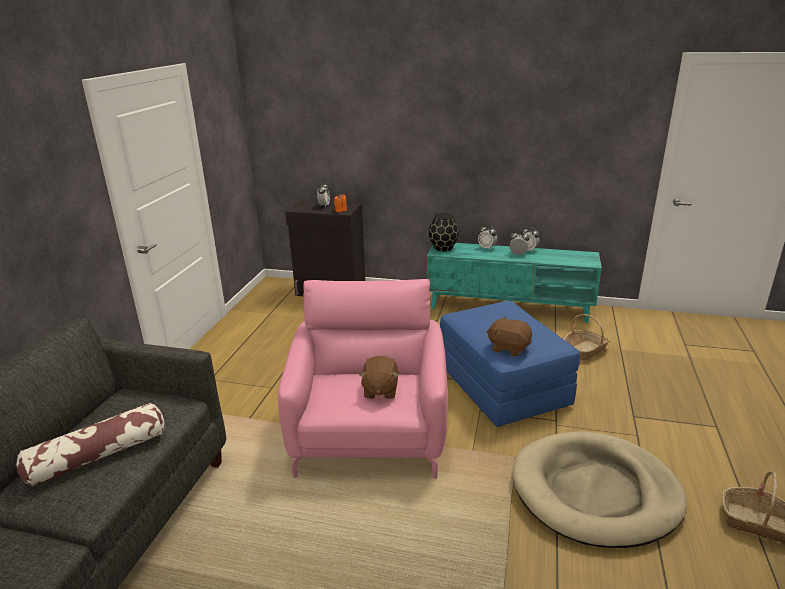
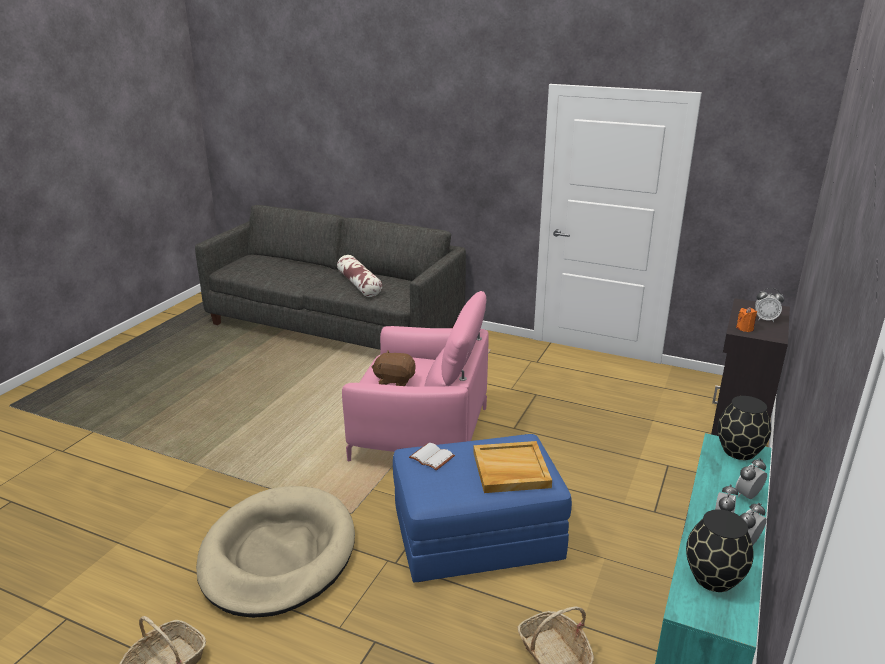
camera: 100 degrees right, 0 degrees up
(501, 316) = (510, 470): none -> beige tray
(509, 348) = (430, 458): brown plush toy -> white book
(561, 257) = (713, 577): none -> black vase

